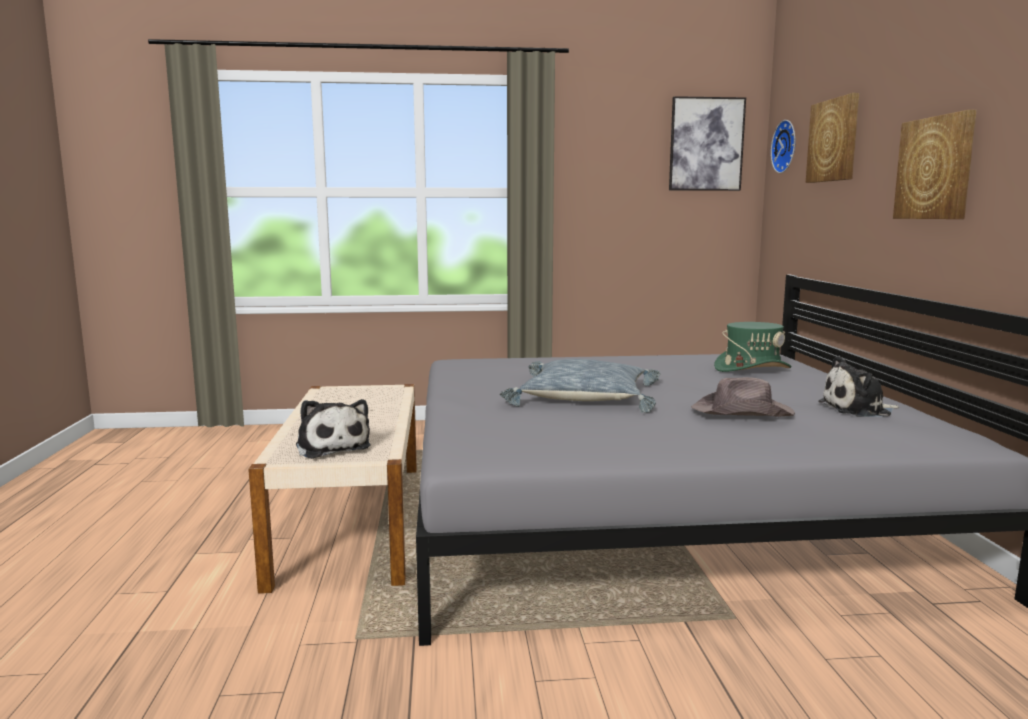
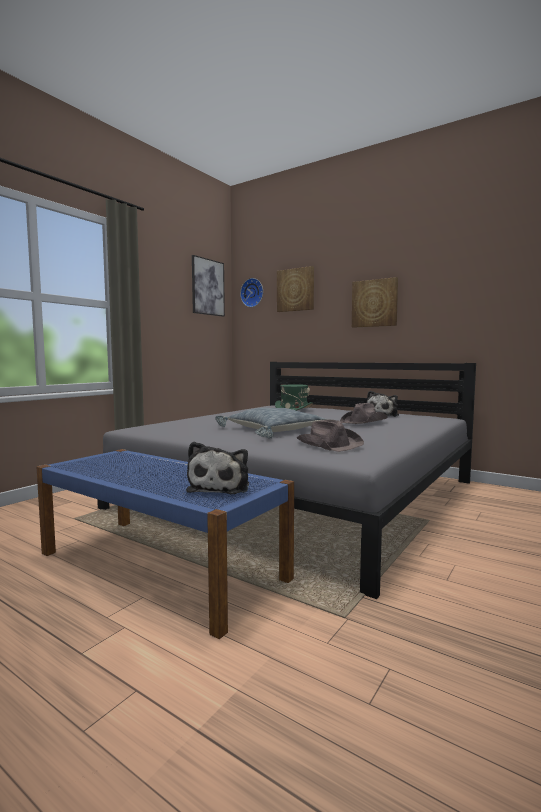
camera: 50 degrees left, 5 degrees down
(332, 447) = (221, 487): plush toy -> plush toy turned 90 degrees clockwise
(354, 520) = (161, 565): beige bench -> blue bench
(534, 432) = (329, 444): none -> brown hat

